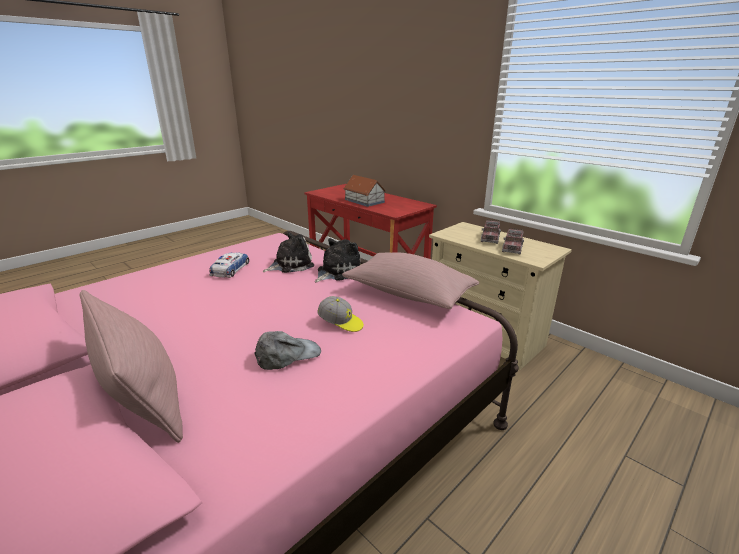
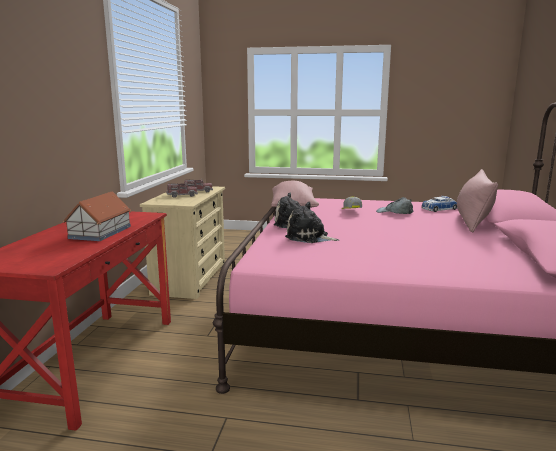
camera: 125 degrees left, 10 degrees down
(230, 269) = (358, 250): toy car -> toy car (439, 209)

